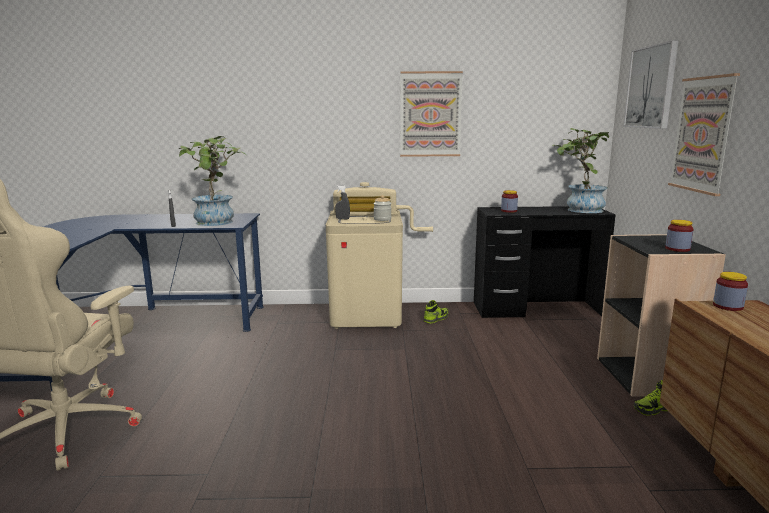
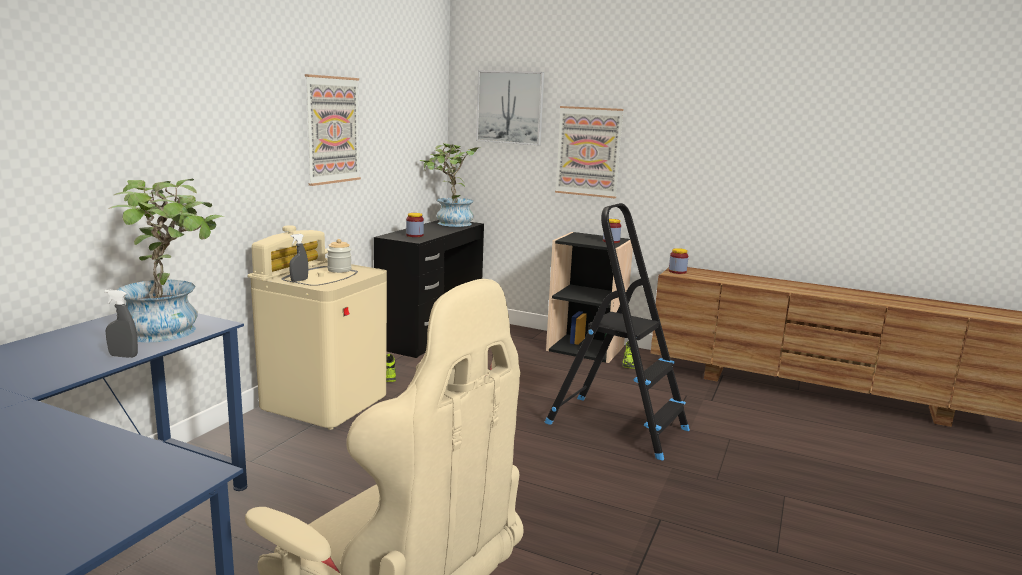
camera: 65 degrees left, 0 degrees up
(478, 435) = (618, 427): none -> black step ladder

